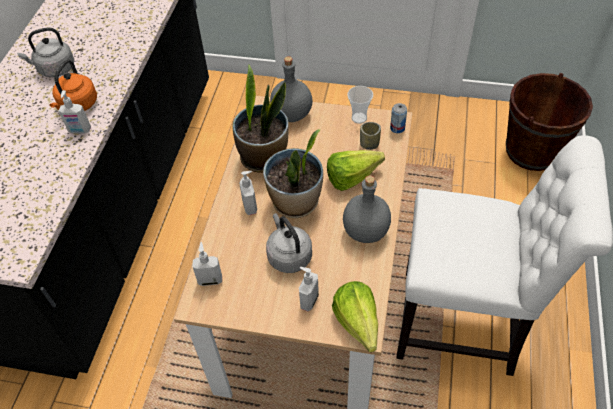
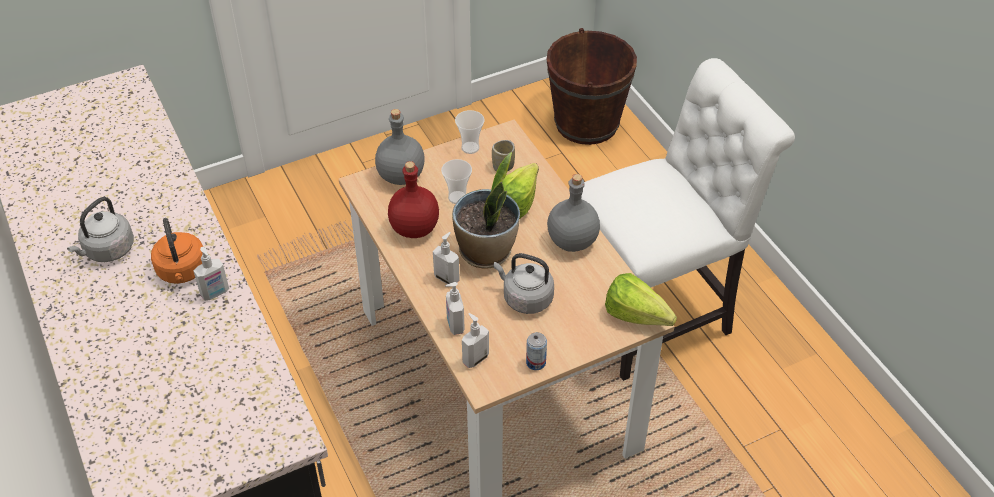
camera: 40 degrees left, 5 degrees down
(263, 157) = (414, 229): potted plant -> red bottle
(308, 300) = (579, 323): soap dispenser -> soap dispenser (454, 325)
(315, 150) = (457, 197): none -> cup
(397, 128) = (514, 139): can -> can (536, 362)

